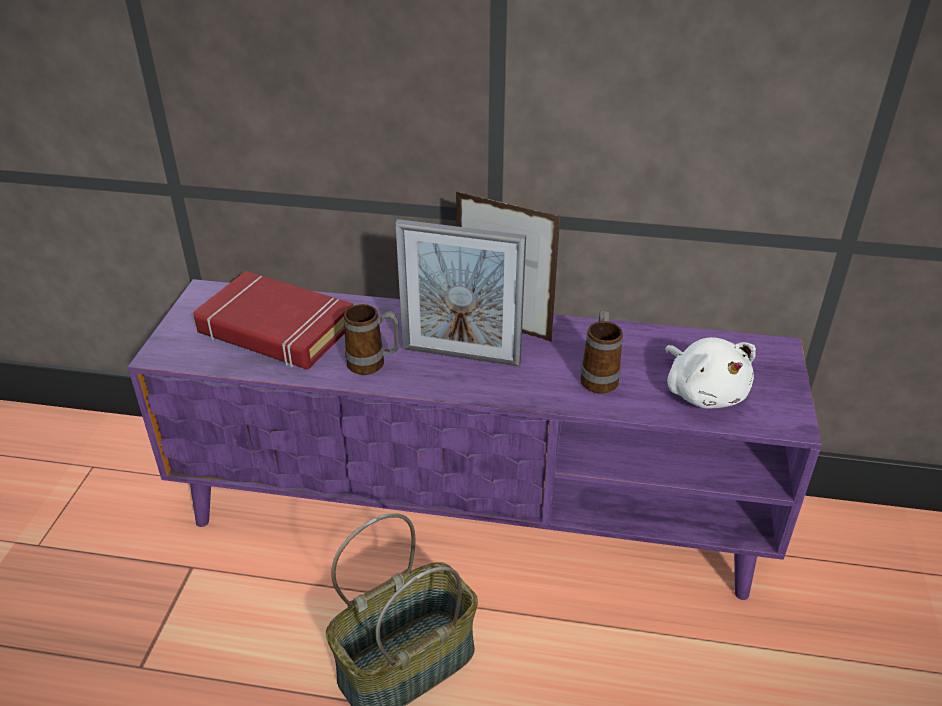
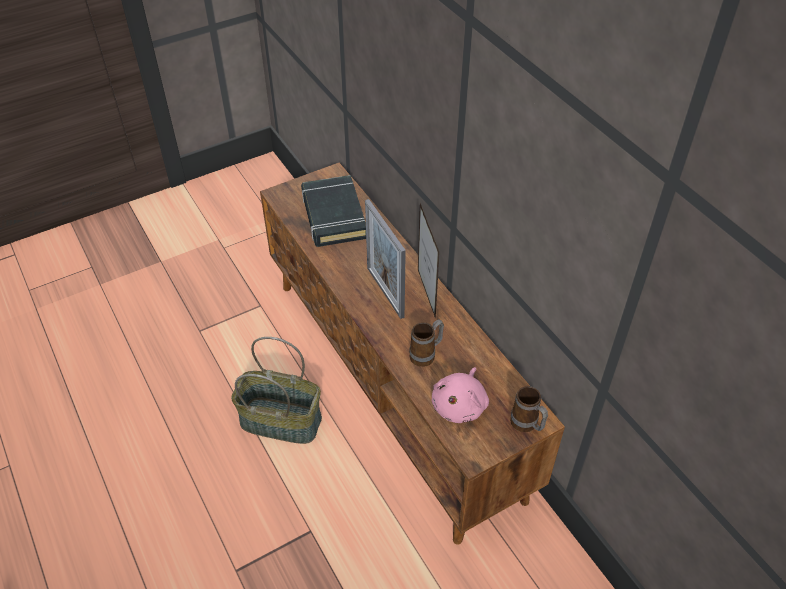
camera: 50 degrees right, 10 degrees up
(275, 329) = (333, 216): red book -> black book
(373, 364) = (344, 266): mug -> mug (527, 425)
(473, 512) = (395, 384): purple tv stand -> brown tv stand
(704, 392) = (460, 405): white plush toy -> pink plush toy

